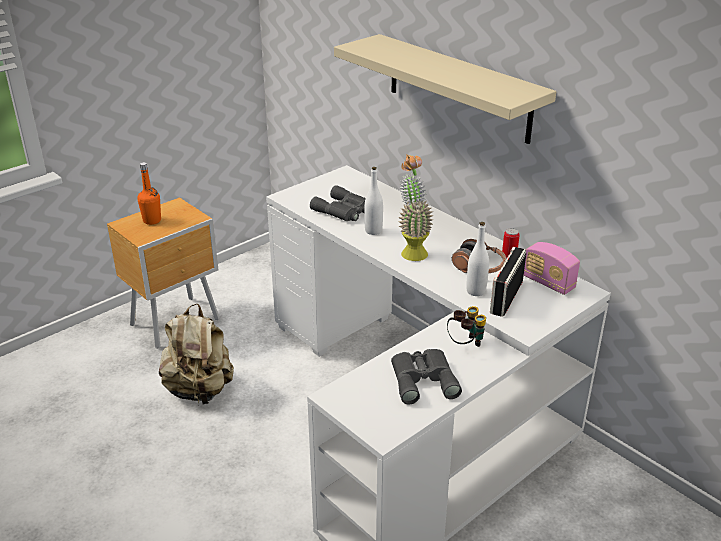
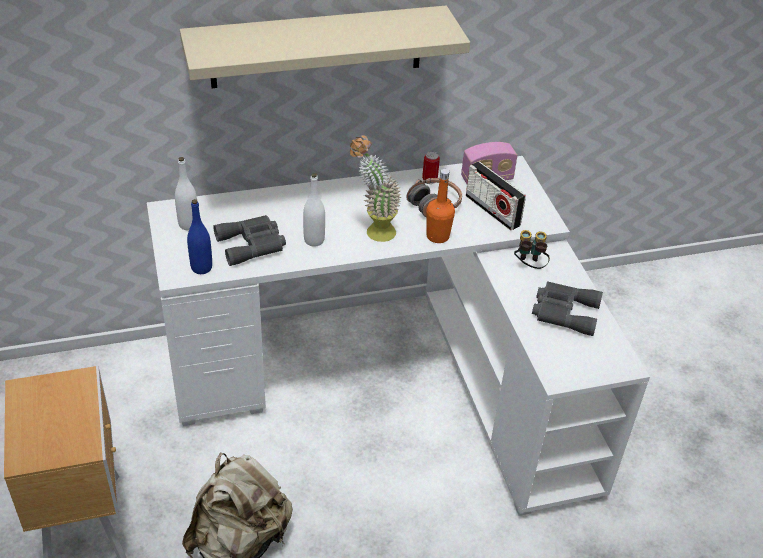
camera: 65 degrees left, 10 degrees up
(152, 220) = (45, 426): orange bottle -> orange bottle (437, 236)
(301, 202) = (201, 268): none -> blue bottle
(476, 291) = (471, 223): white bottle -> white bottle (188, 224)

